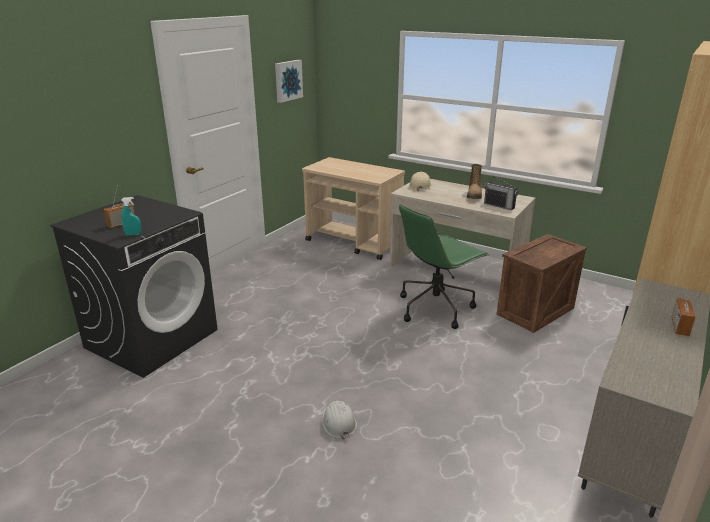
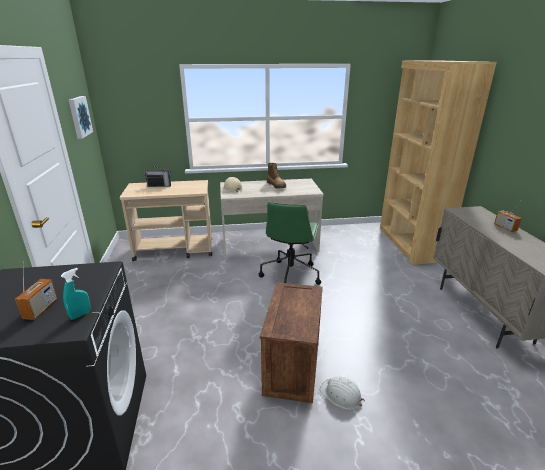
camera: 40 degrees left, 0 degrees up
(499, 206) = (302, 188): radio -> radio (159, 186)
(535, 310) = (343, 253): crate -> crate (291, 367)

